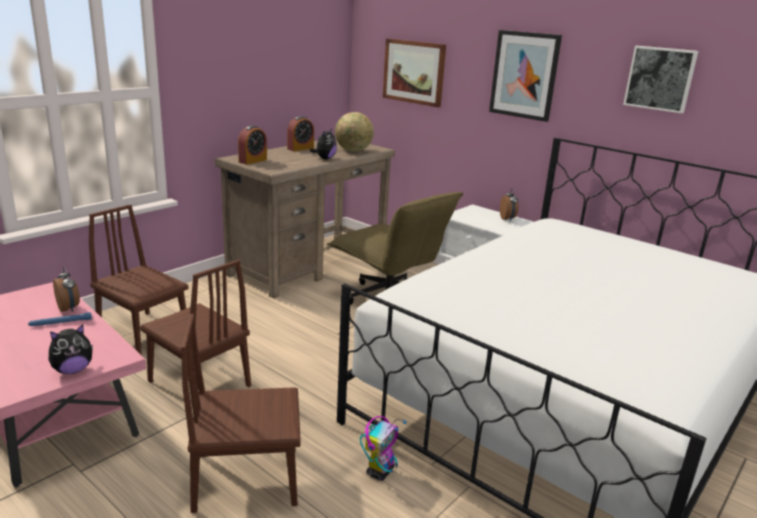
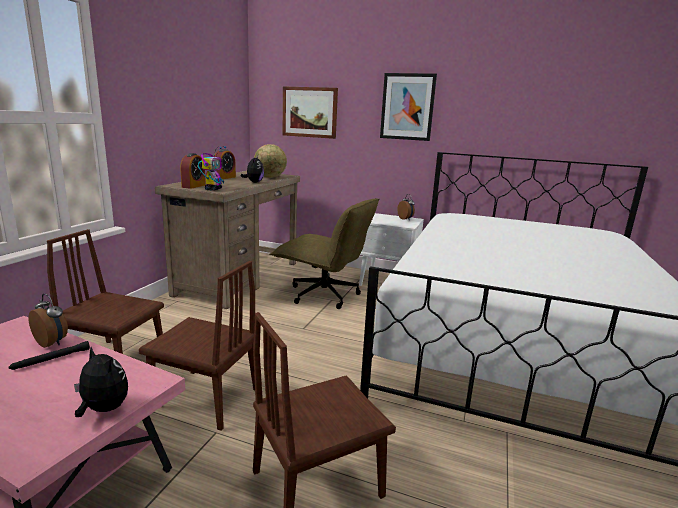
camera: 20 degrees left, 5 degrees down
(60, 323) = (51, 359): blue flashlight -> black flashlight
(73, 370) = (103, 409): plush toy -> plush toy turned 90 degrees counterclockwise
(380, 471) = (430, 439): toy robot -> toy robot (213, 189)
(660, 78) = (516, 100): picture -> none

